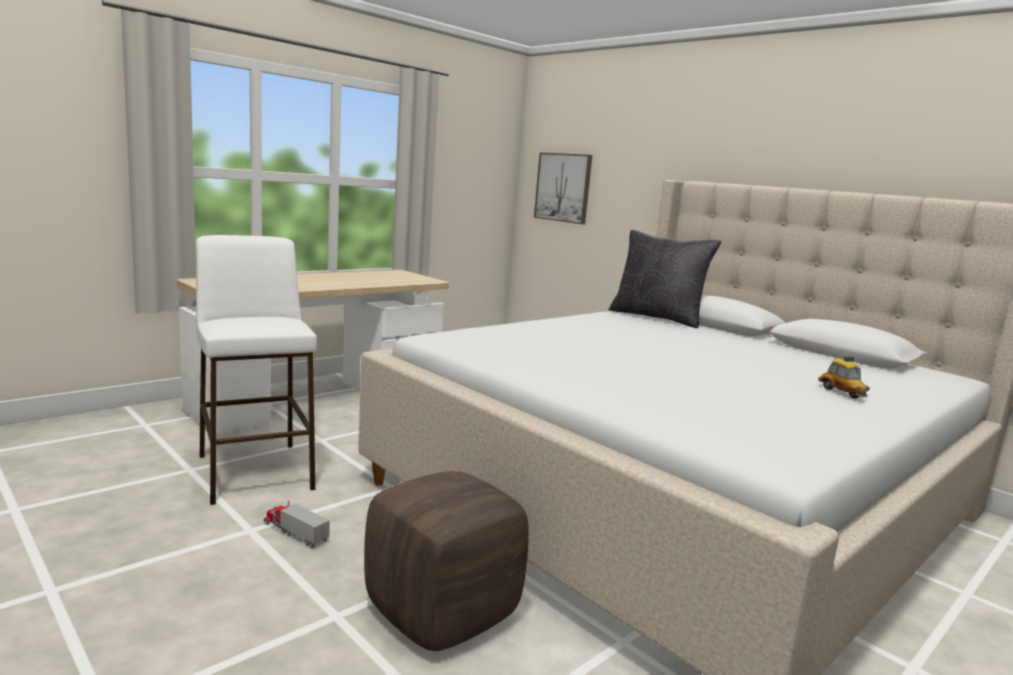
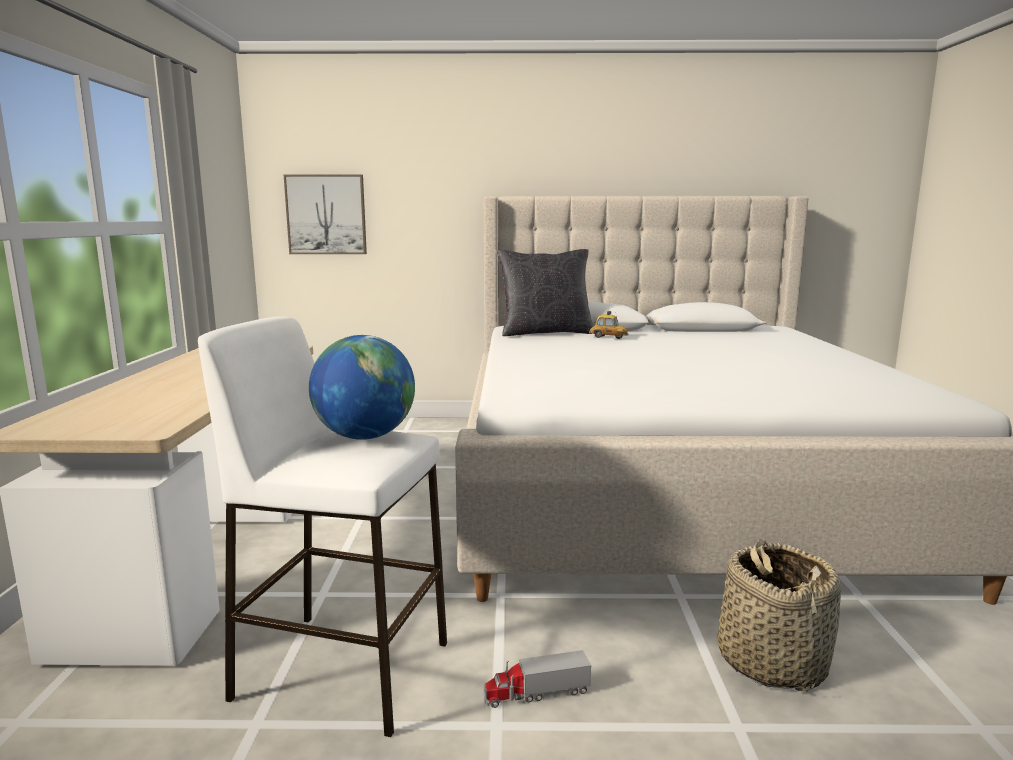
camera: 45 degrees left, 0 degrees up
(271, 320) = (364, 437): none -> globe
(442, 613) = (771, 661): brown ottoman -> basket
(842, 393) = (799, 351): toy car -> toy car (608, 337)

